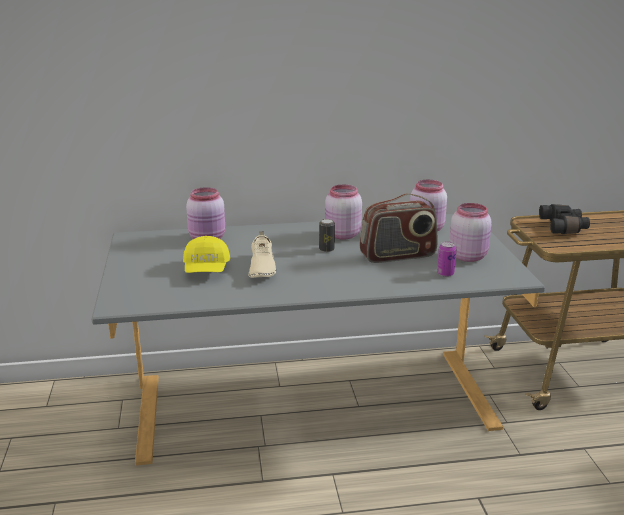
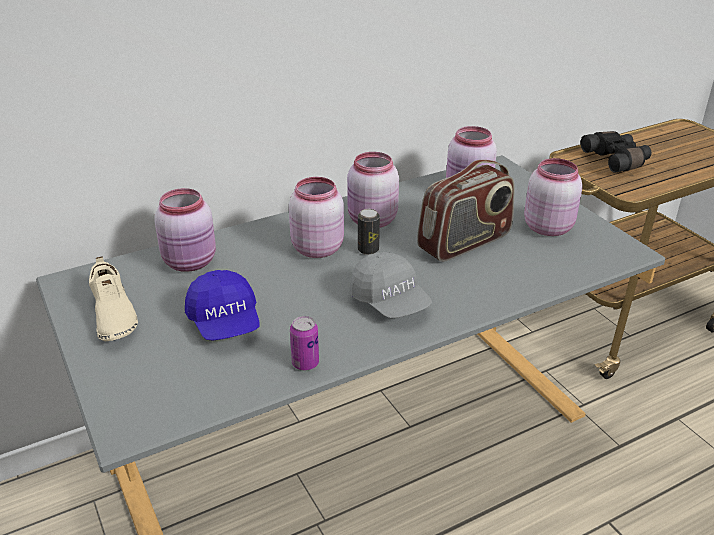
camera: 20 degrees left, 10 degrees up
(206, 270) = (225, 322): yellow cap -> blue cap
(261, 268) = (302, 302): beige shoe -> beige shoe (112, 315)
(293, 243) = (316, 248): none -> pink jar
(318, 277) = (390, 302): none -> grey cap
(445, 274) = (542, 262): can -> can (305, 363)

